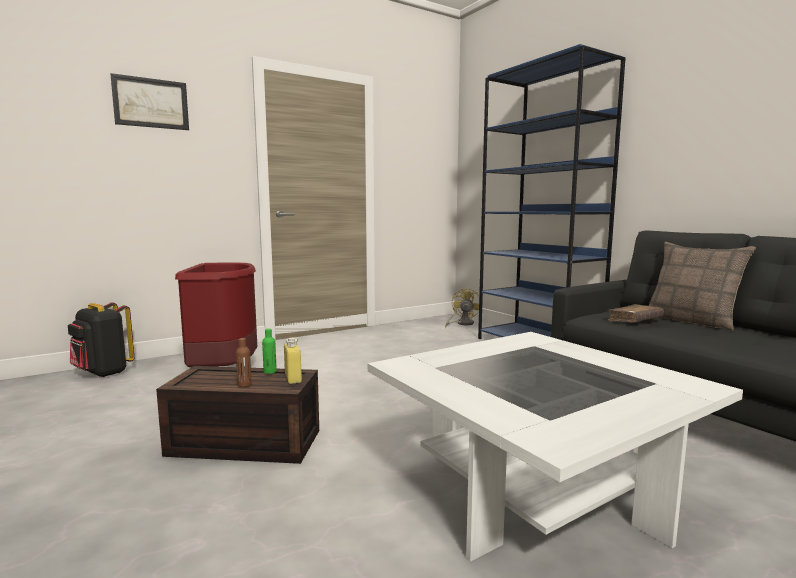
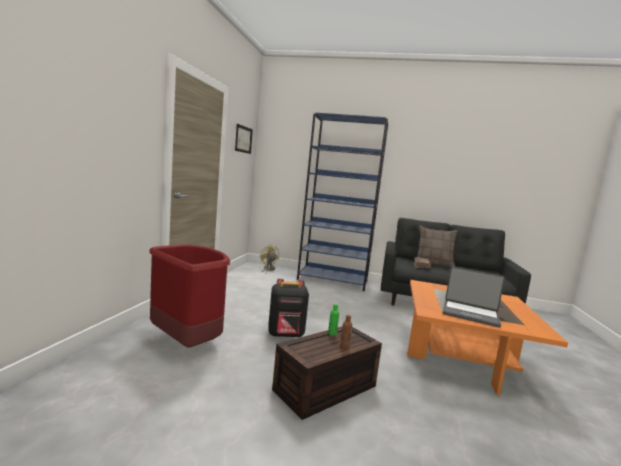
camera: 45 degrees left, 0 degrees up
(103, 373) = (64, 380): black backpack -> black backpack (286, 335)
(151, 103) = (98, 81): picture -> picture (243, 139)
(293, 378) = (353, 334): yellow bottle -> none
(475, 381) = (470, 314): none -> laptop
(534, 491) = (463, 358): white coffee table -> orange coffee table

